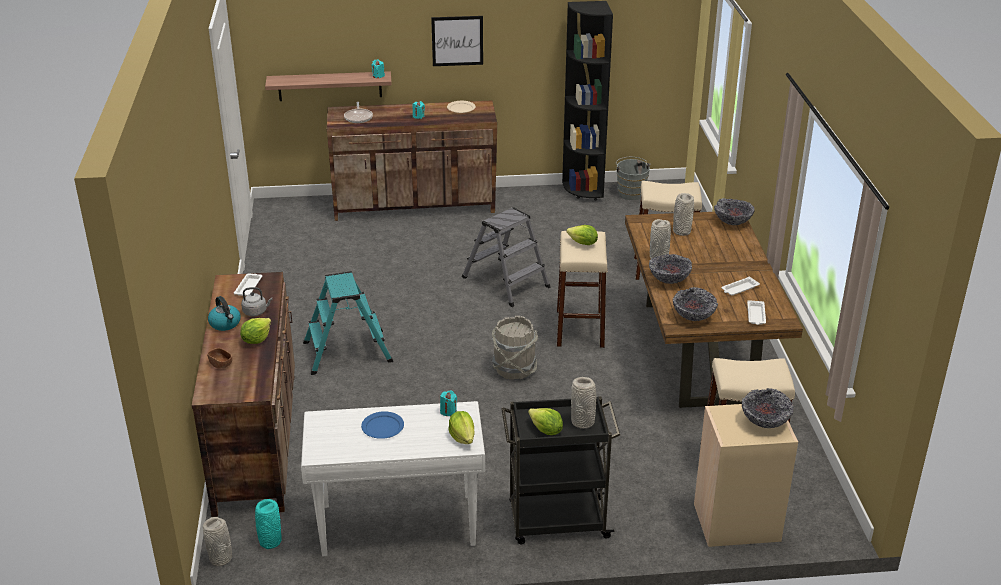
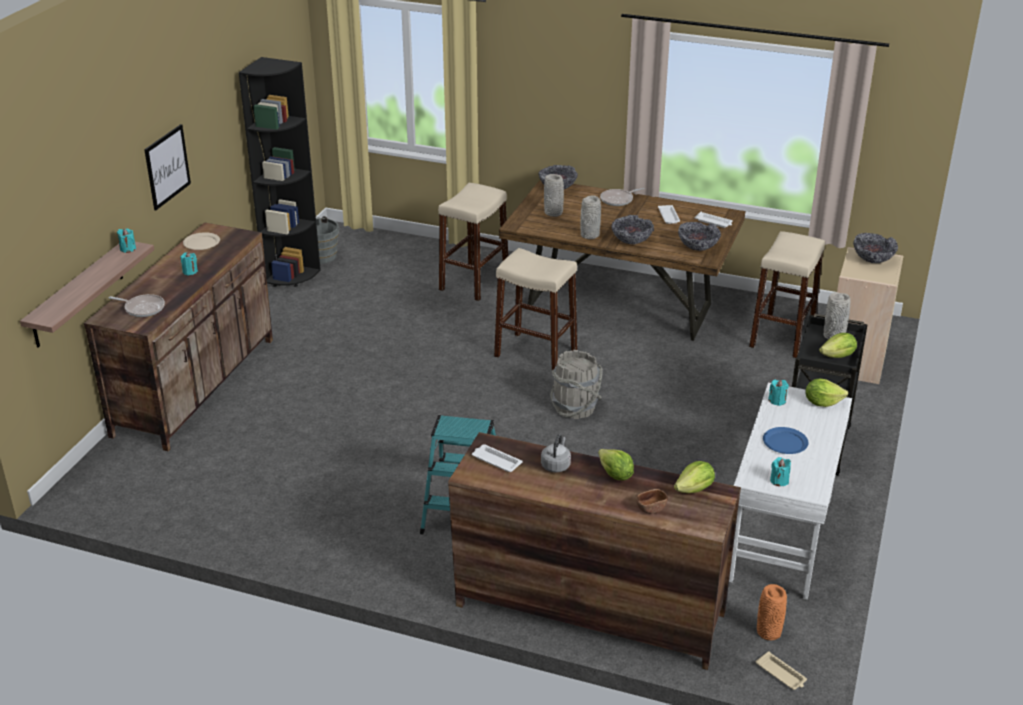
camera: 65 degrees left, 0 degrees up
(221, 558) = (781, 674): grey vase -> beige tray
(225, 324) = (567, 491): kettle -> none
(269, 541) = (768, 633): turquoise vase -> orange vase
(322, 433) = (779, 481): none -> turquoise candle
(505, 282) = (417, 371): grey step ladder -> none
(583, 243) = (532, 263): lettuce -> lettuce (694, 489)
(744, 256) = (618, 200): none -> frying pan

